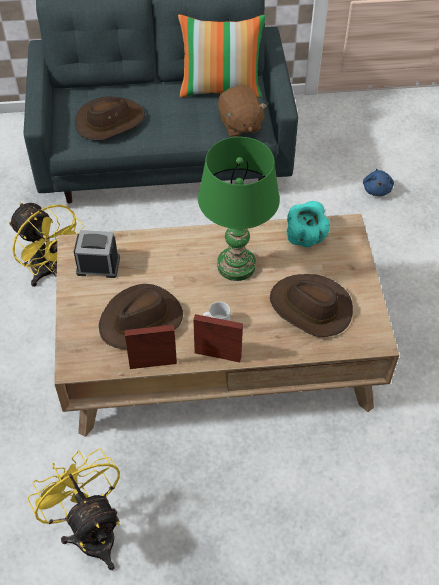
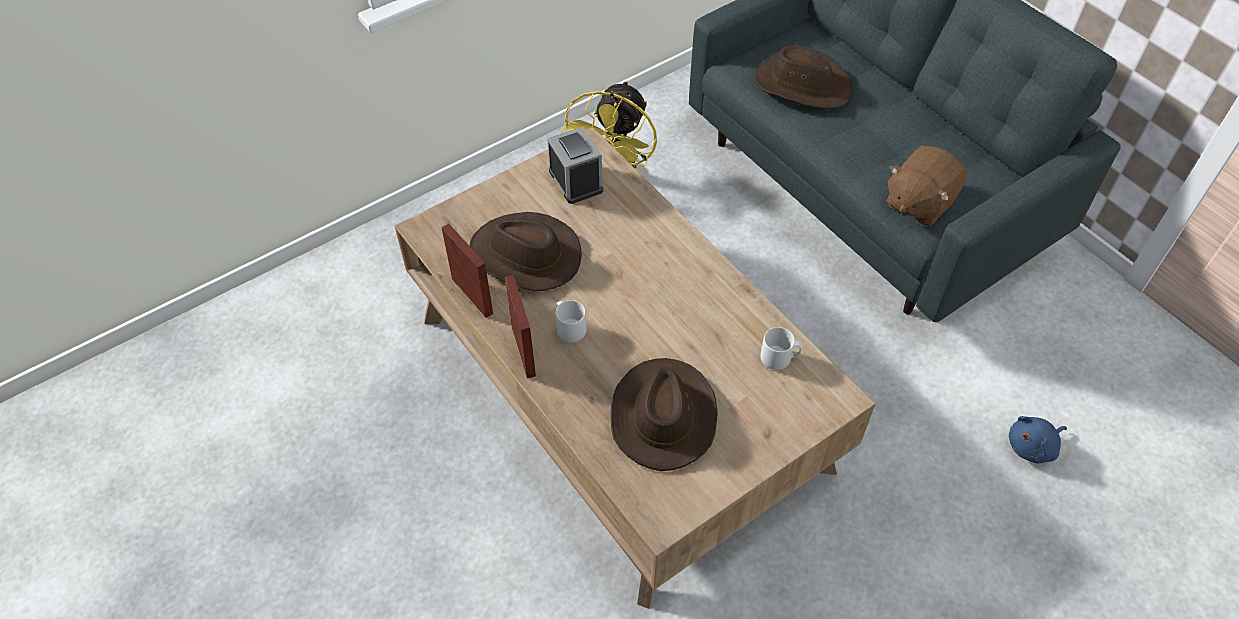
camera: 60 degrees right, 0 degrees up
(91, 530) = (316, 388): yellow fan -> none
(221, 88) = (963, 155): pillow -> none
(236, 266) = (672, 306): green table lamp -> none
(306, 236) = (779, 358): turquoise bowl -> grey mug

